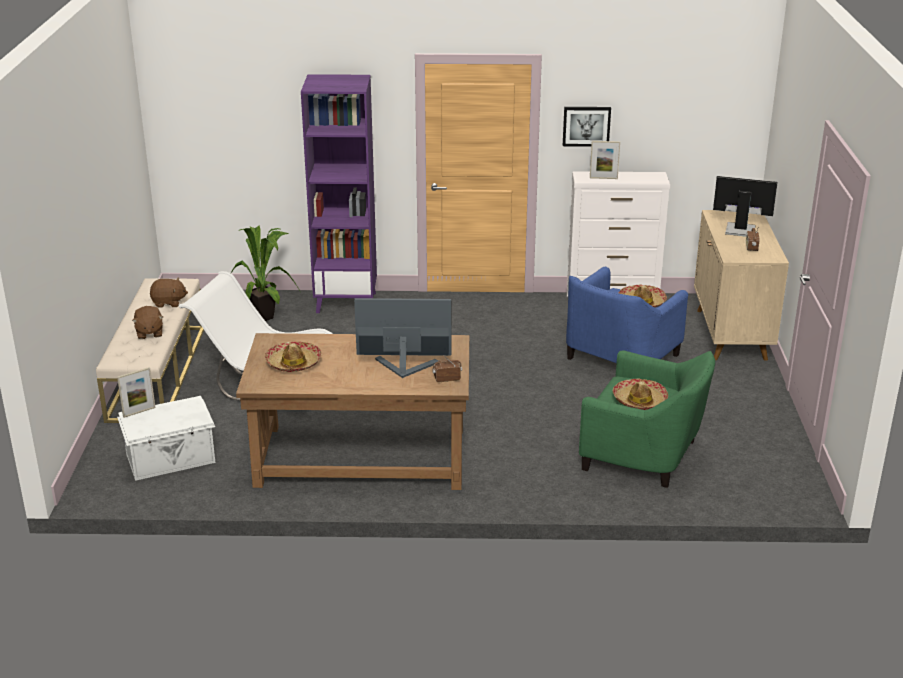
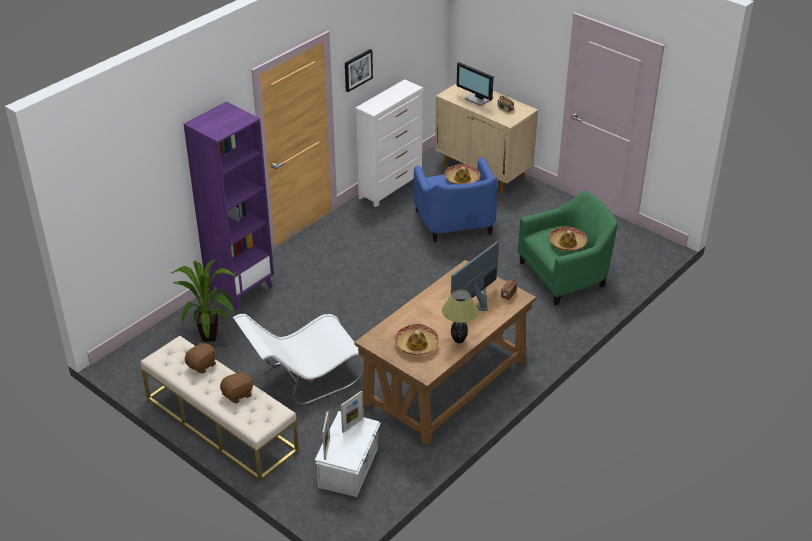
camera: 50 degrees left, 10 degrees up
(149, 333) = (238, 394): brown plush toy -> brown plush toy turned 60 degrees counterclockwise
(331, 382) = (459, 340): none -> table lamp
(603, 178) = (382, 103): picture frame -> picture frame (352, 425)
(739, 229) = (478, 99): monitor -> monitor turned 105 degrees counterclockwise

